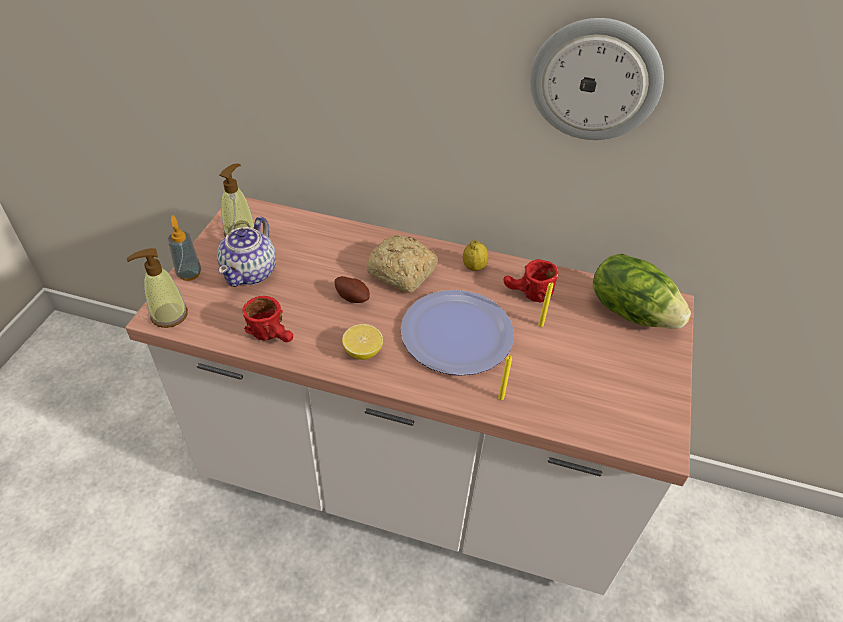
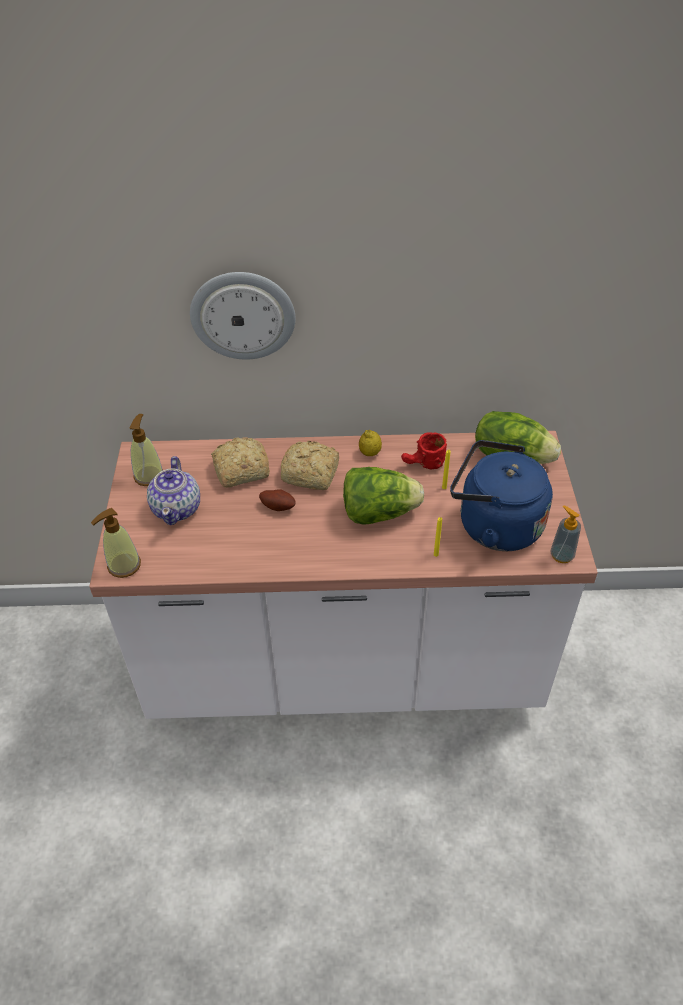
camera: 15 degrees left, 0 degrees up
(189, 273) = (122, 524): soap dispenser -> soap dispenser (561, 555)
(274, 335) = (226, 556): red mug -> none
(331, 250) = (239, 470): none -> bread
(363, 351) = (308, 549): lemon -> none
(456, 333) = (379, 513): plate -> lettuce
(582, 383) = (494, 525): none -> blue kettle
(595, 80) = (445, 278): wall clock -> wall clock (243, 315)

